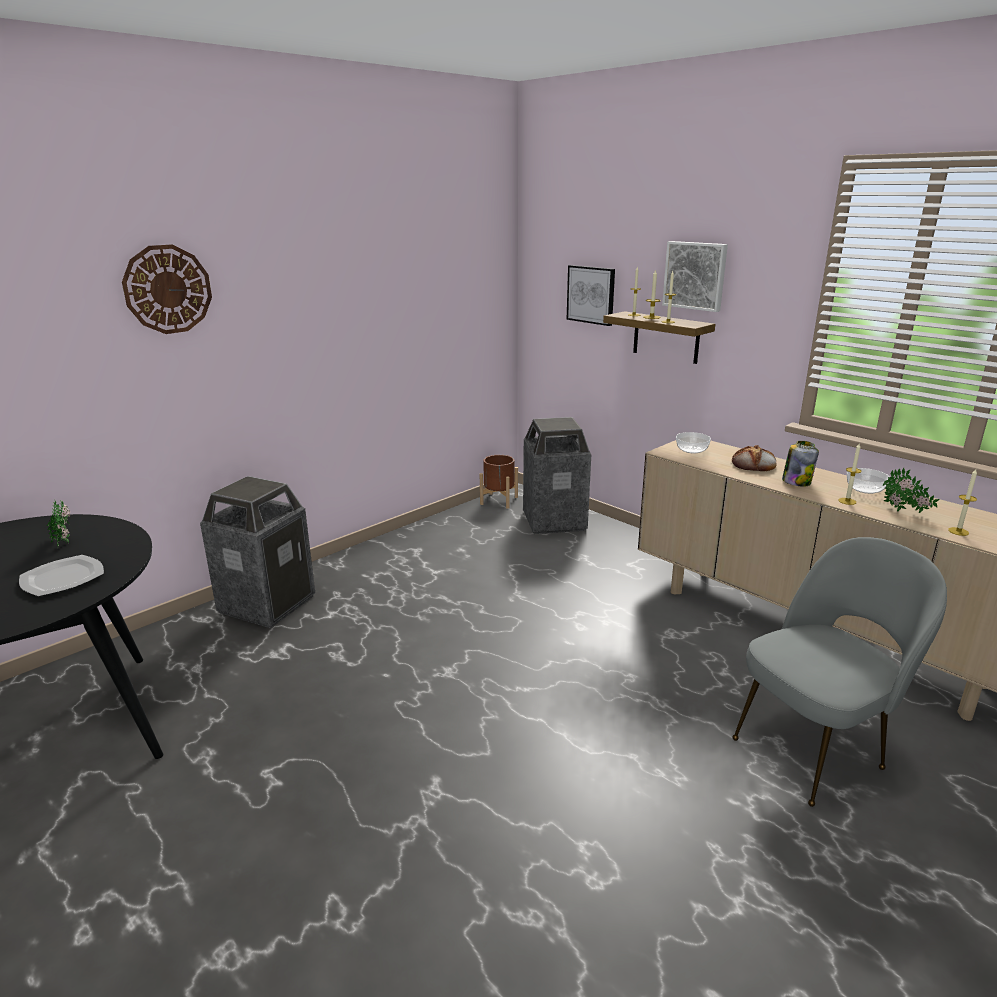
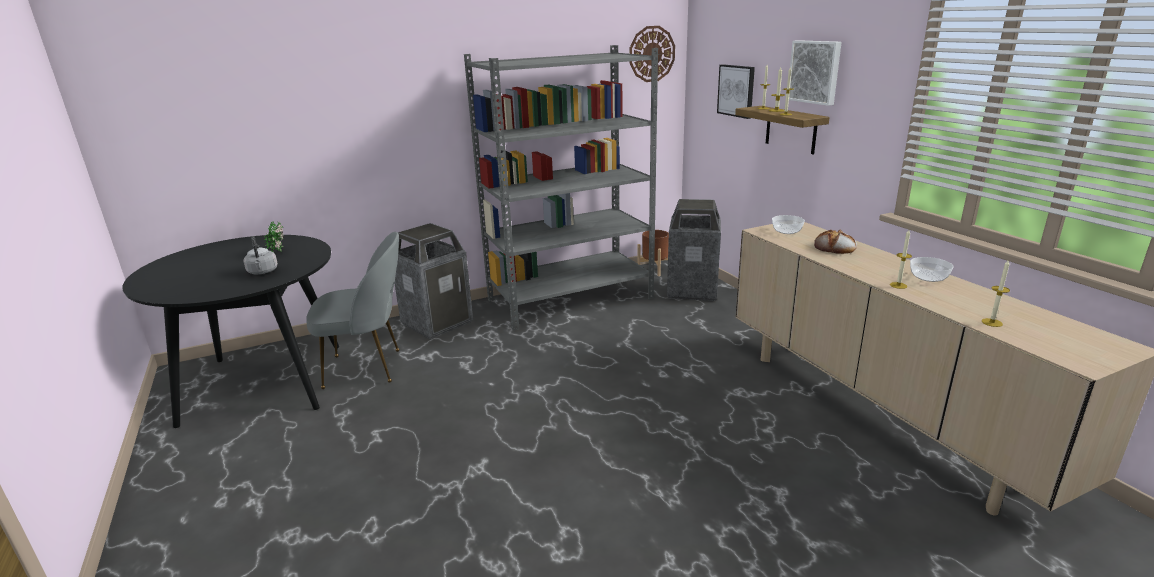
camera: 20 degrees right, 0 degrees up
(64, 578) = (263, 272): plate -> grey kettle
(168, 289) = (376, 78): wall clock -> wall clock (651, 54)
(421, 549) = (570, 298): none -> grey bookcase
(796, 482) = (863, 265): jar -> none
(815, 750) = (812, 506): grey chair -> grey chair (370, 368)
(904, 512) = (950, 300): potted plant -> none

